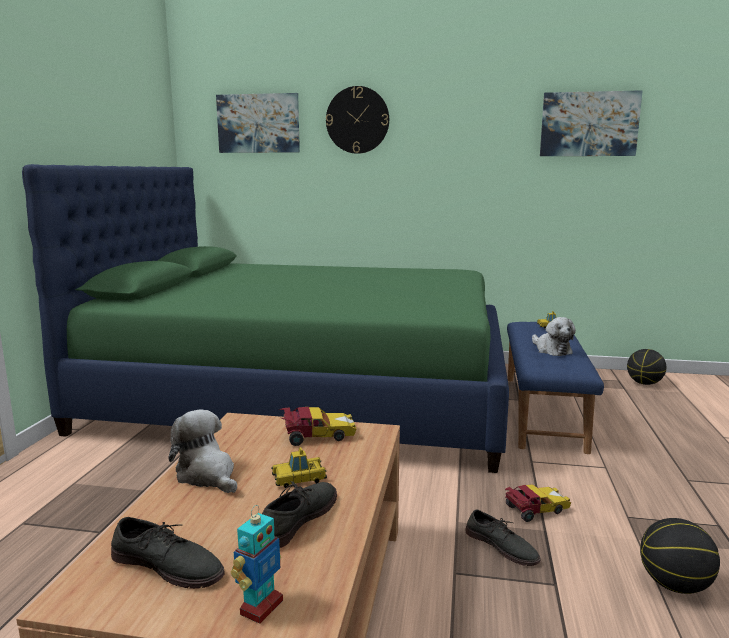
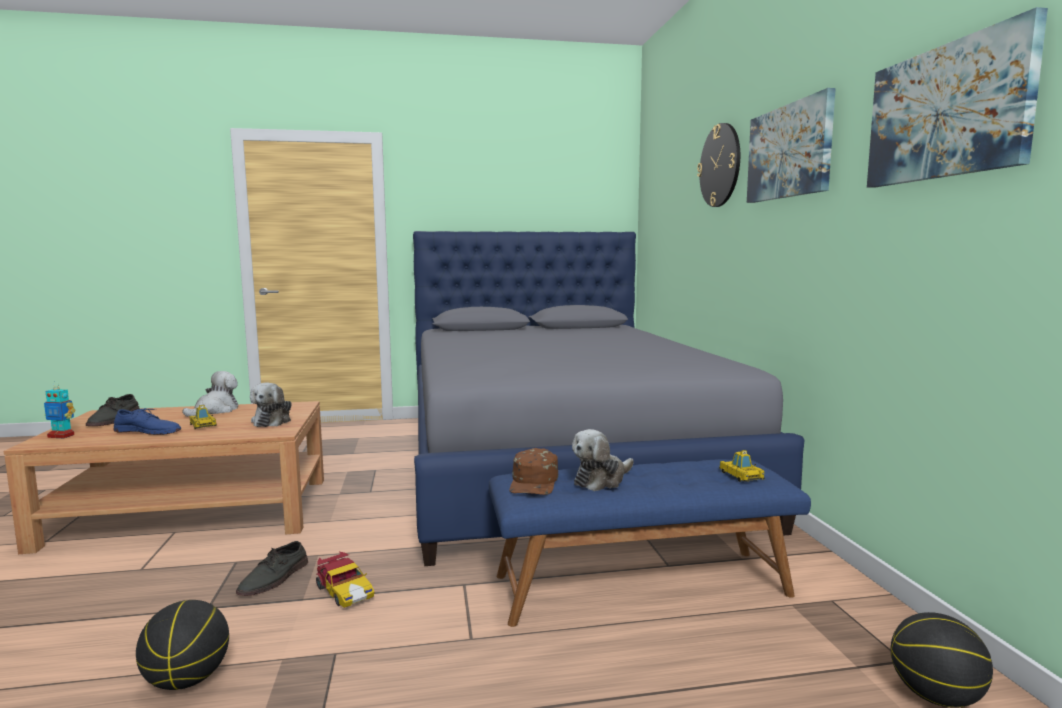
camera: 70 degrees right, 5 degrees down
(258, 123) = (669, 183): picture -> picture (789, 152)
(298, 518) = (148, 431): grey shoe -> blue shoe
(306, 395) = (558, 462): green bed -> grey bed
(316, 436) = (273, 421): toy car -> plush toy
(555, 363) = (534, 482): none -> brown cap

